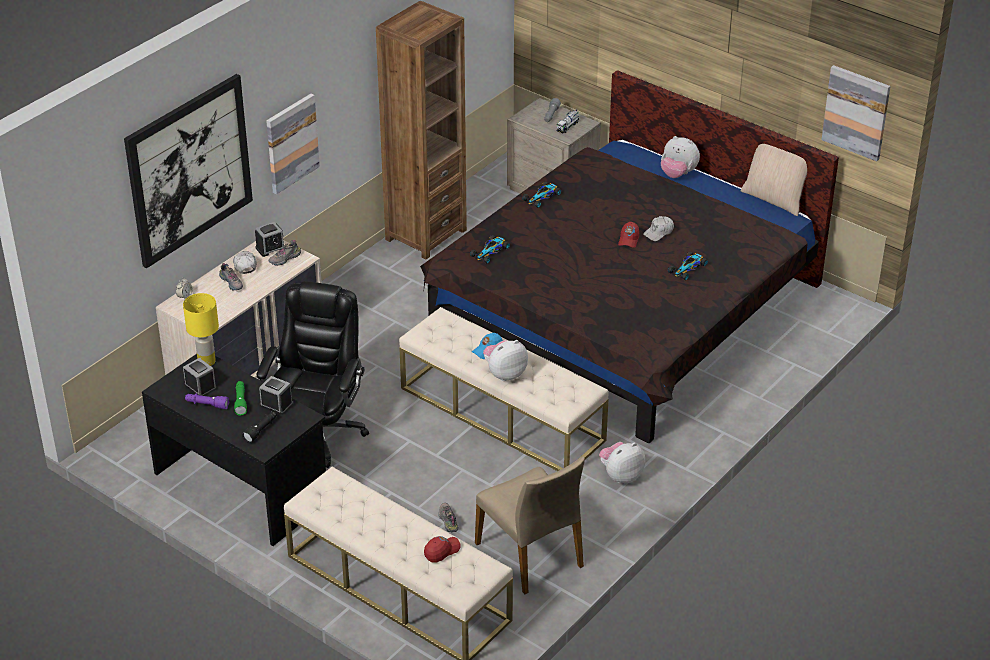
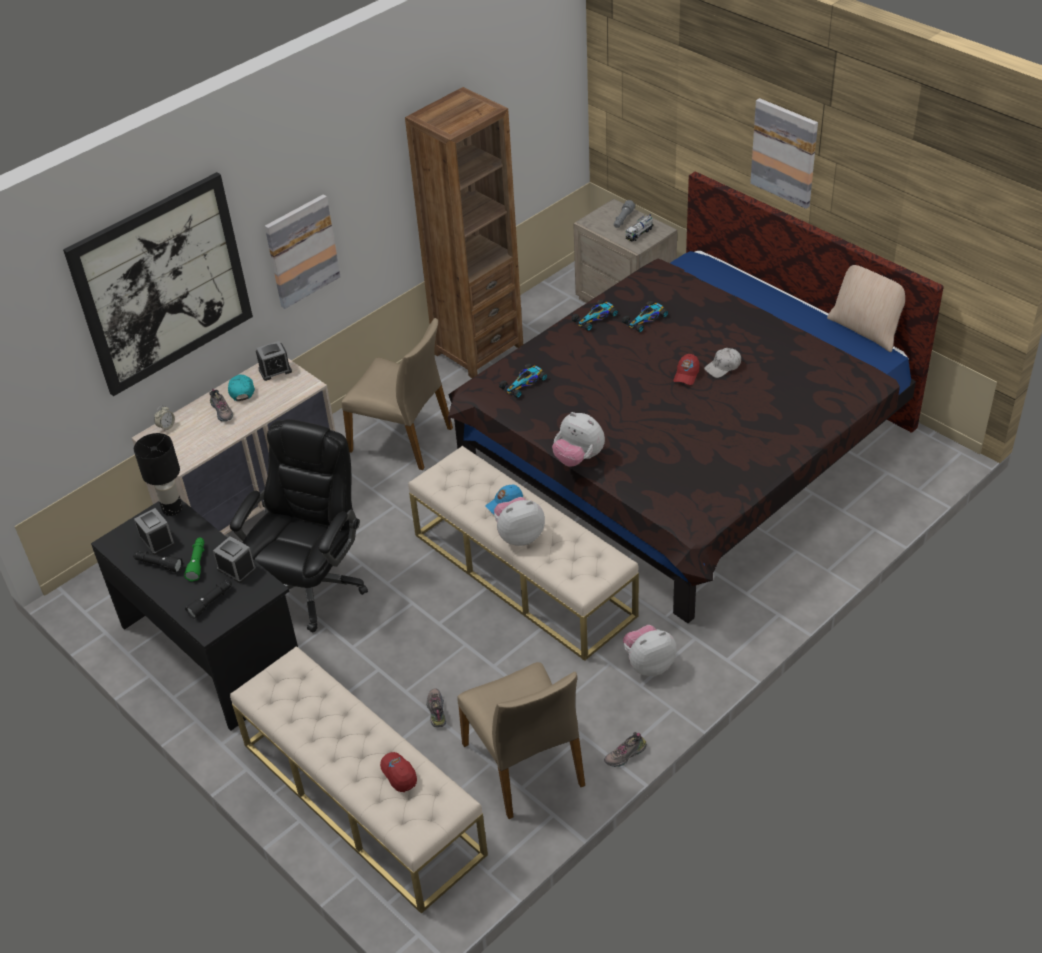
camera: 10 degrees right, 5 degrees up
(206, 361) = (172, 508): yellow table lamp -> black table lamp
(207, 405) = (158, 565): purple flashlight -> black flashlight
(244, 265) = (241, 390): white cap -> turquoise cap
(285, 259) = (288, 384): shoe -> shoe (625, 755)
(372, 311) = (402, 439): none -> beige chair
(441, 551) = (399, 774): red cap -> red cap turned 90 degrees counterclockwise
(678, 174) = (756, 295): plush toy -> plush toy (578, 458)
(688, 268) = (751, 414): toy car -> toy car (646, 319)
(856, 112) = (967, 233): picture -> picture (784, 152)

